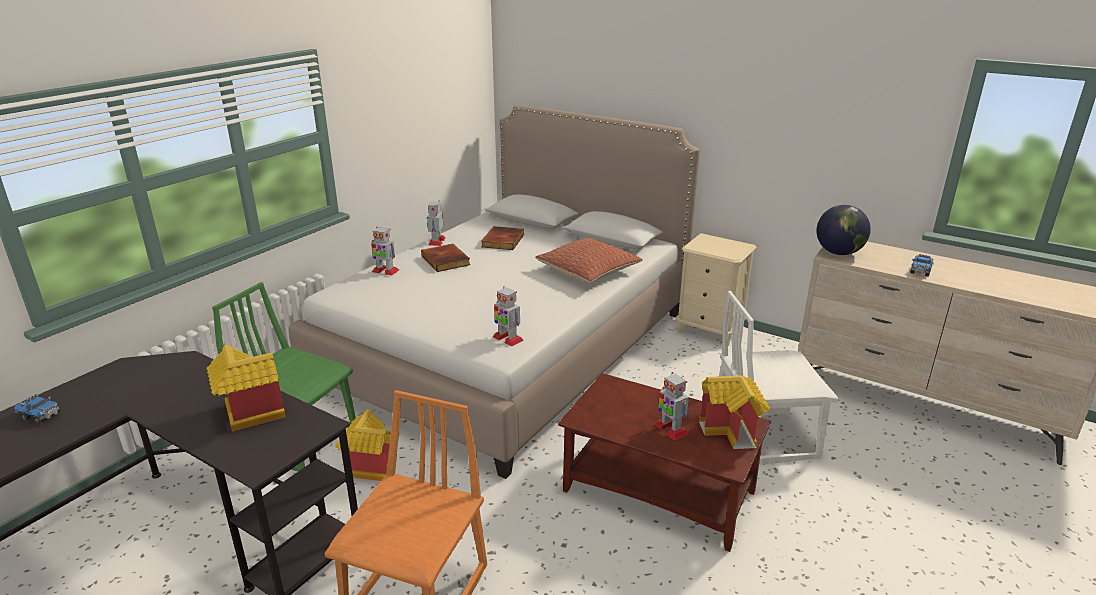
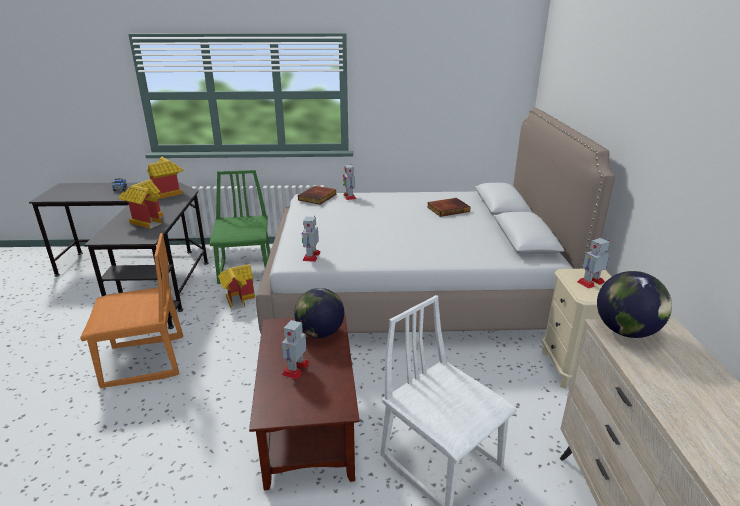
camera: 55 degrees right, 0 degrees up
(436, 241) = (412, 194): toy robot -> toy robot (590, 282)
(446, 260) = (389, 205): book -> book (318, 197)
(588, 271) = (451, 249): pillow -> none
(622, 397) = (320, 333): none -> globe
(732, 431) = (319, 401): toy house -> toy house (169, 193)
(920, 271) = (677, 402): toy truck -> none

